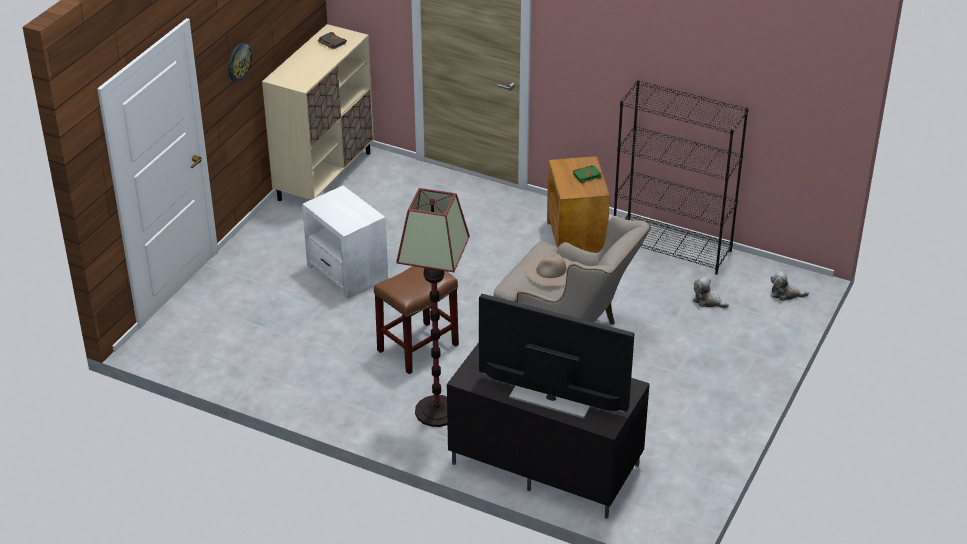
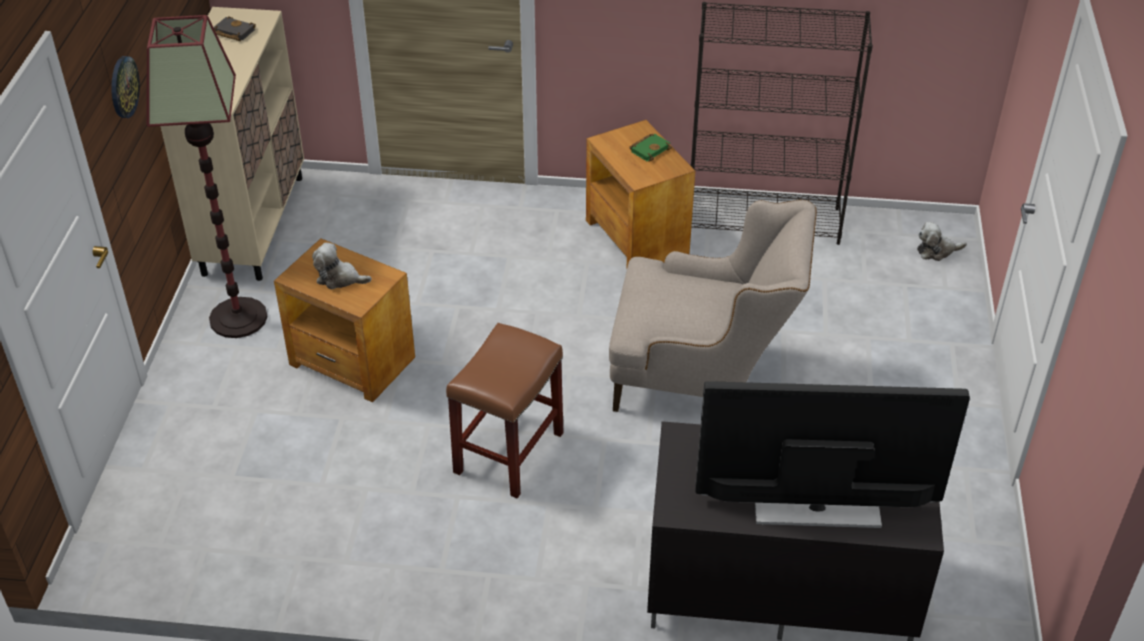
camera: 20 degrees left, 5 degrees up
(347, 272) = (352, 361): white side table -> brown side table
(436, 411) = (585, 547): floor lamp -> floor lamp (238, 318)
(551, 271) = (677, 299): beige hat -> none
(708, 301) = (850, 284): plush toy -> plush toy (339, 278)

